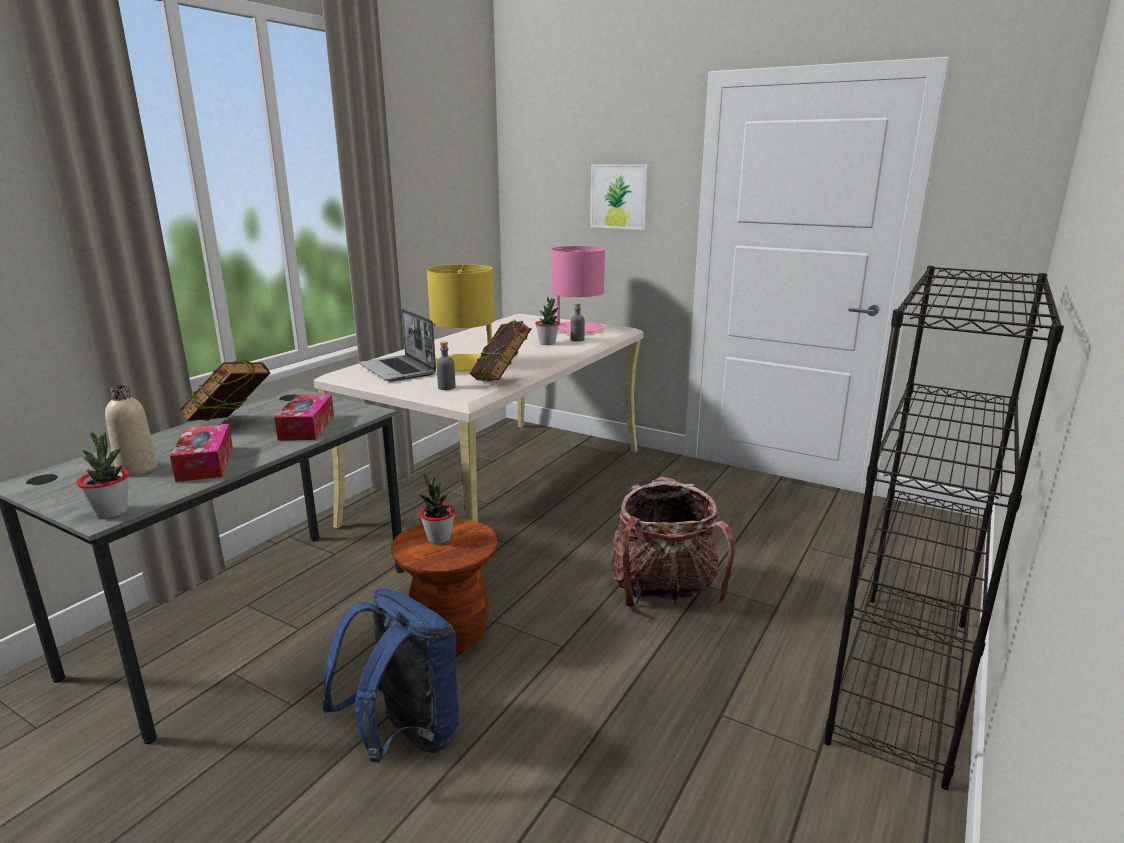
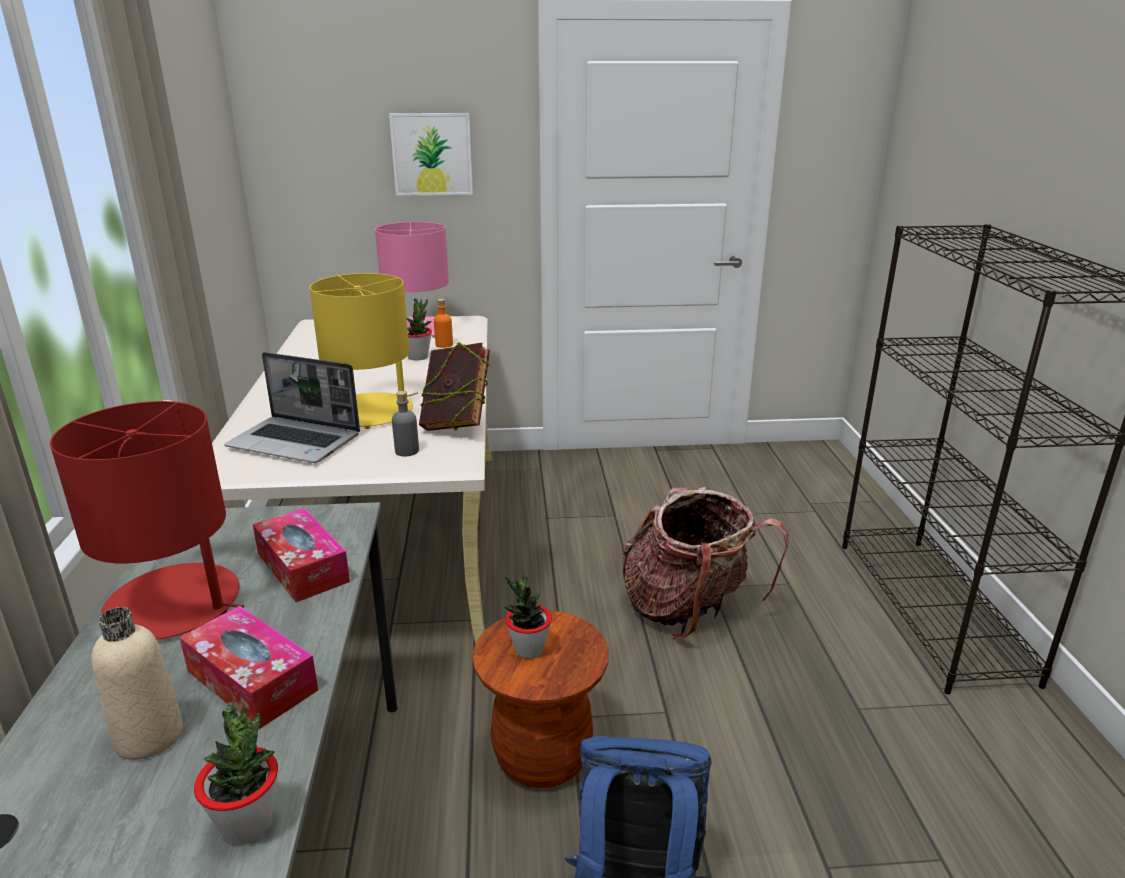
camera: 35 degrees left, 5 degrees up
(231, 425) = (175, 604): book -> red table lamp
(577, 339) = (444, 345): grey bottle -> orange bottle

